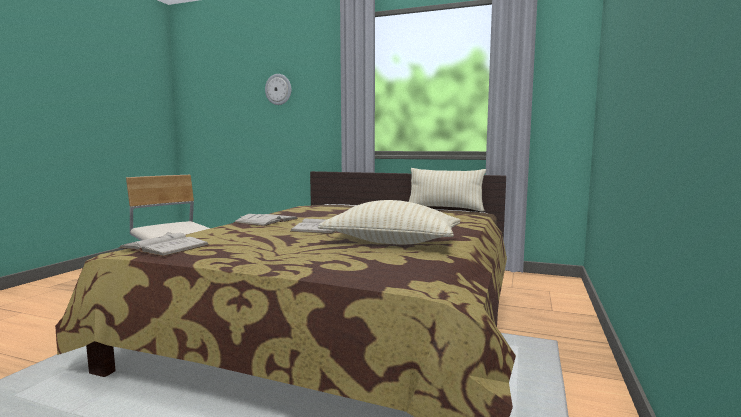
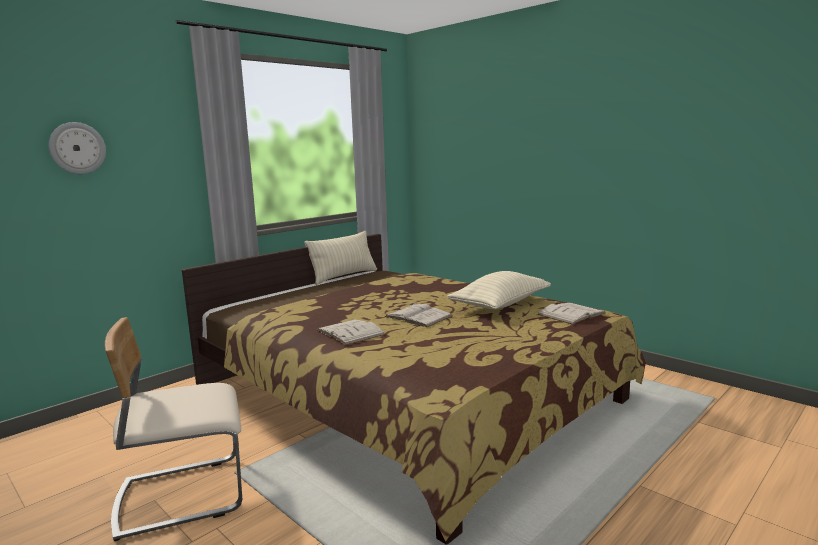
camera: 65 degrees left, 5 degrees up
(164, 246) = (451, 373): white book -> white book (571, 314)

